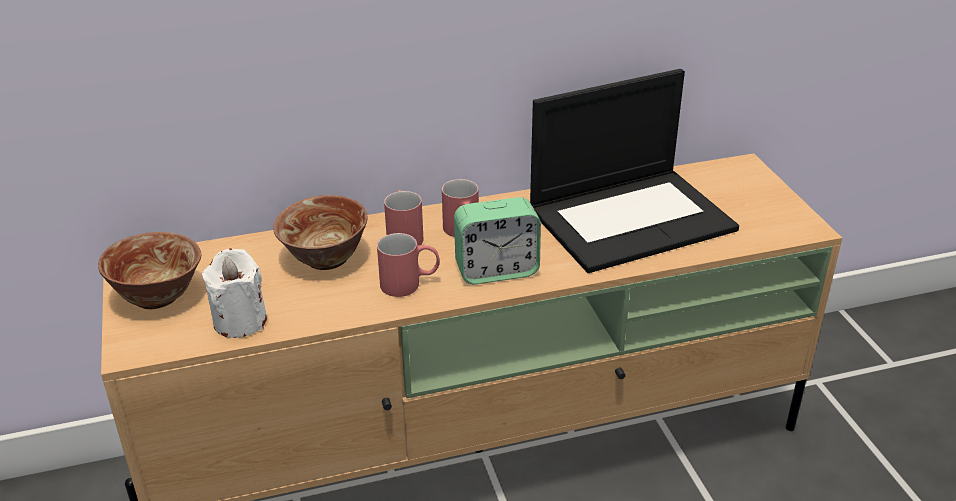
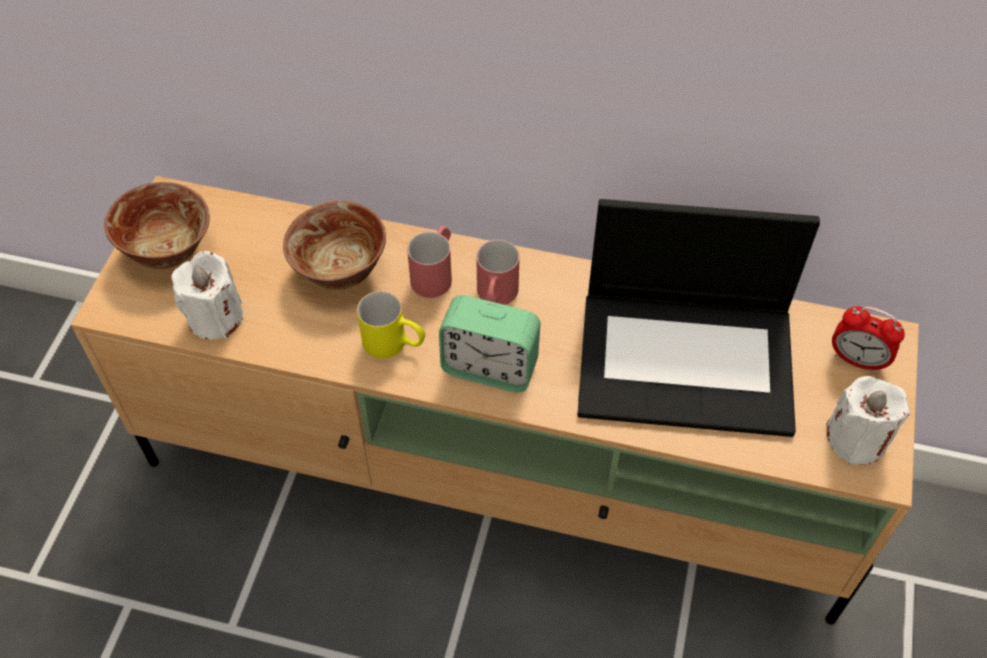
camera: 30 degrees right, 20 degrees up
(410, 284) = (394, 344): red mug -> yellow mug
(736, 181) = (857, 360): none -> alarm clock
(776, 218) = (856, 439): none -> white candle

